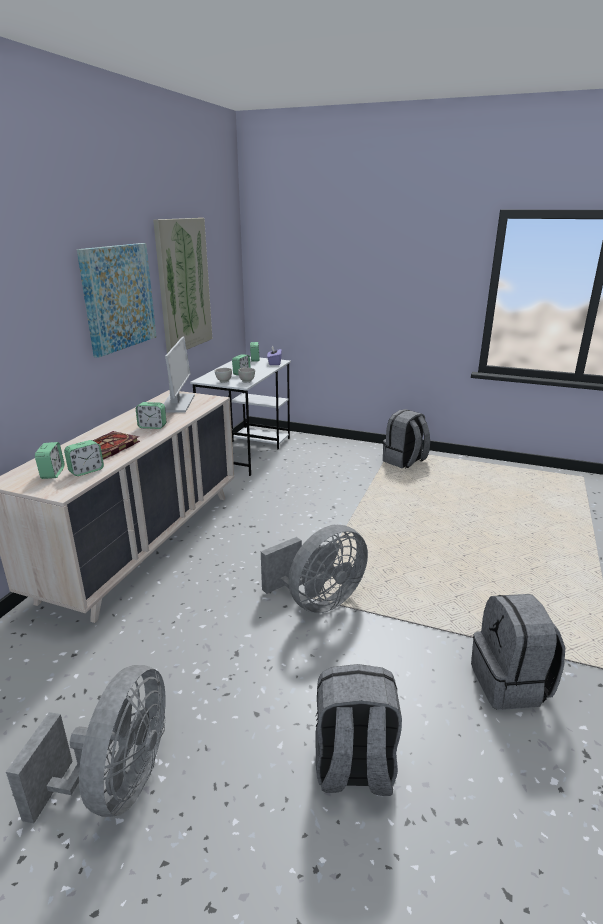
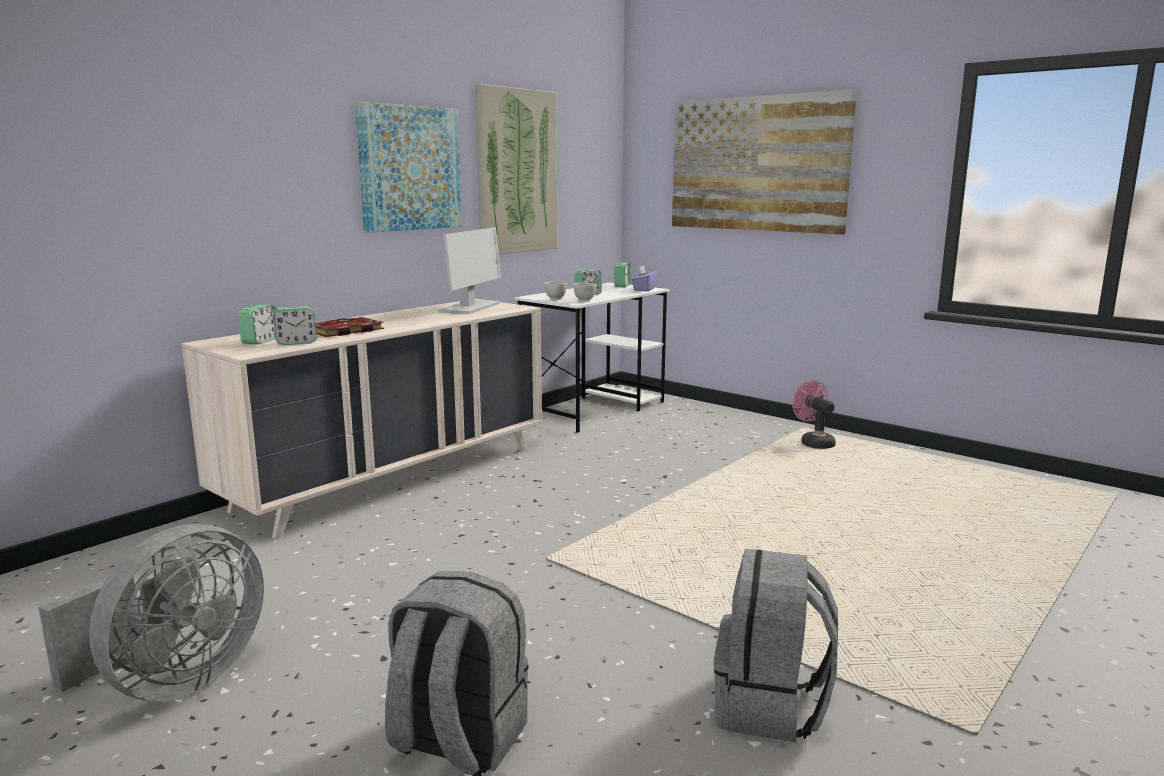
camera: 20 degrees right, 10 degrees down
(152, 426) = (415, 320): alarm clock -> none
(318, 601) = (559, 566): grey fan -> none
(351, 270) = (757, 164): none -> picture
(404, 461) = (813, 443): grey backpack -> pink fan

